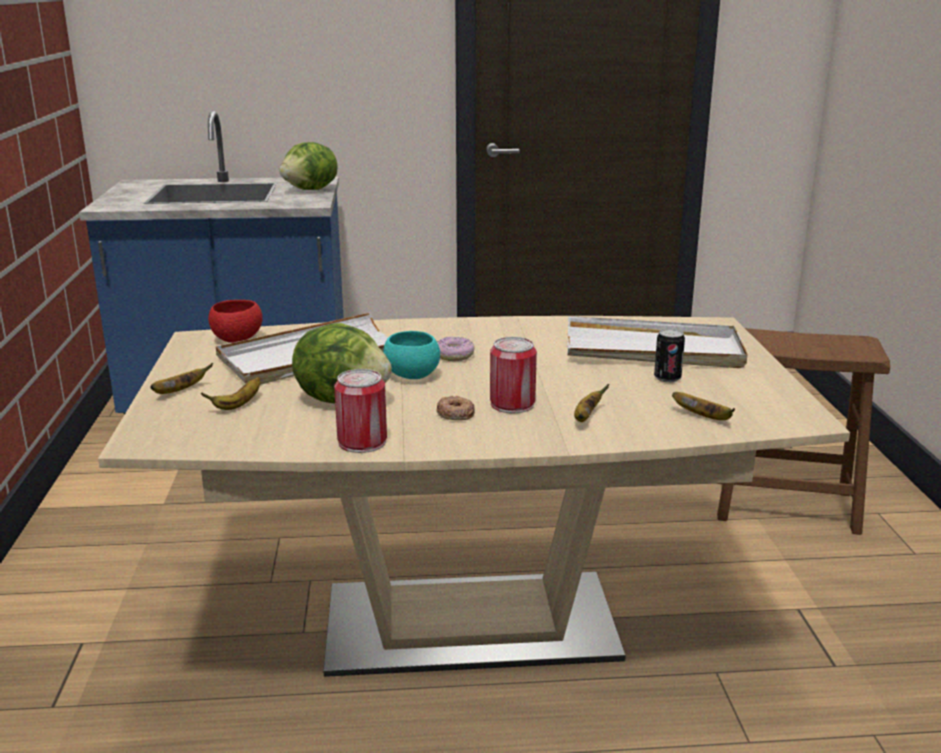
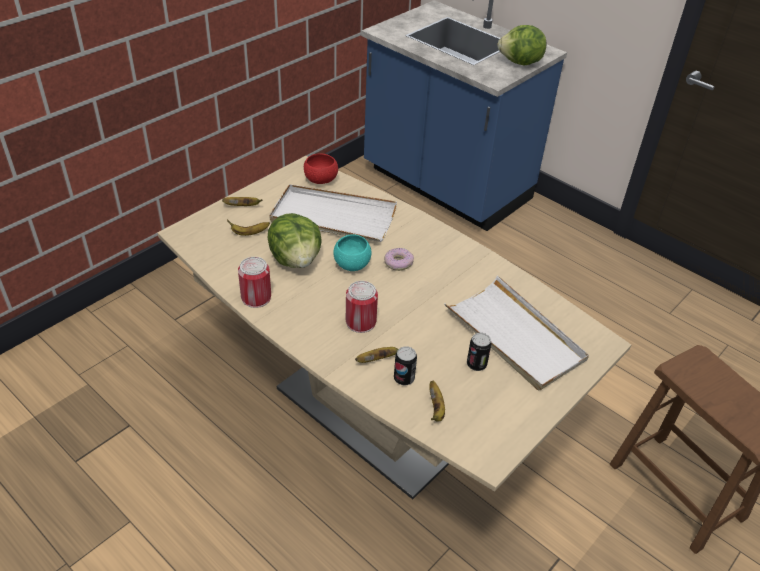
camera: 45 degrees right, 20 degrees up
(455, 413) = (324, 308): donut -> none
(636, 415) = (404, 378): none -> can

